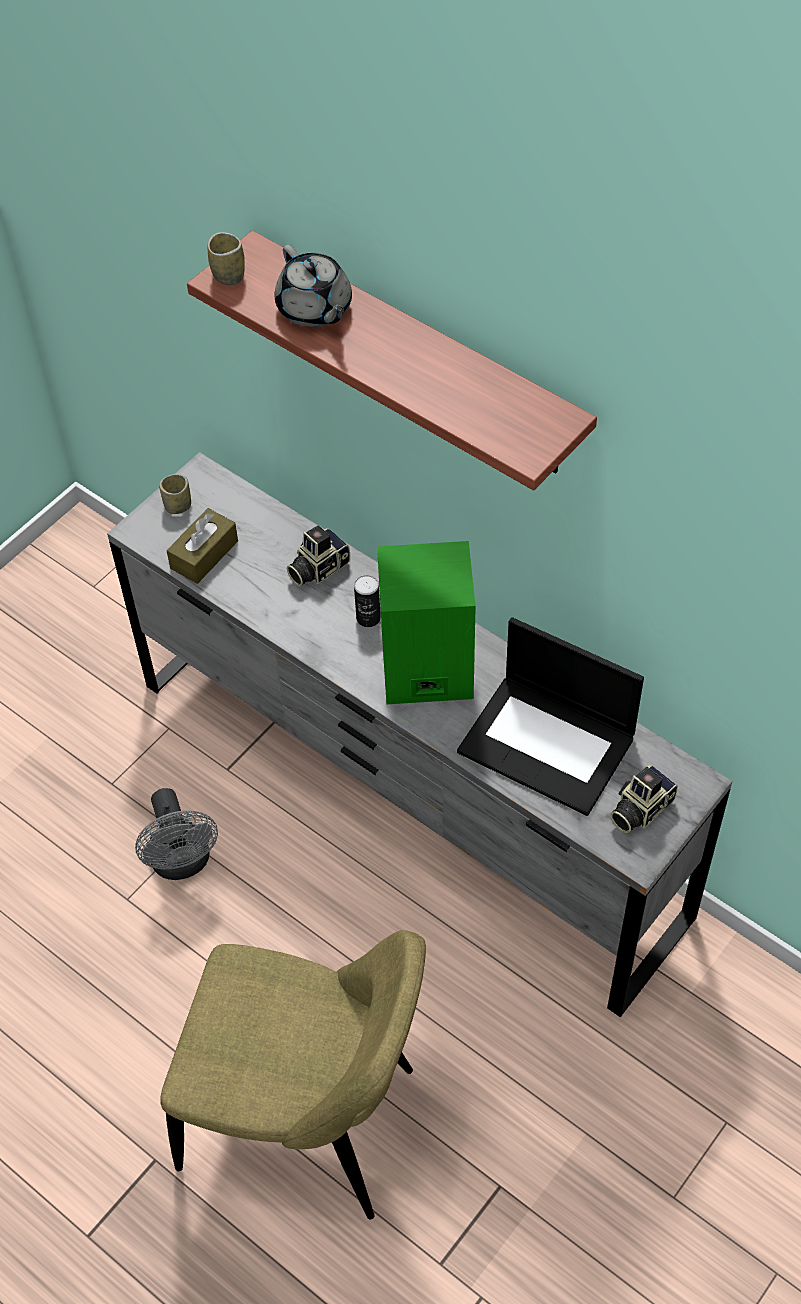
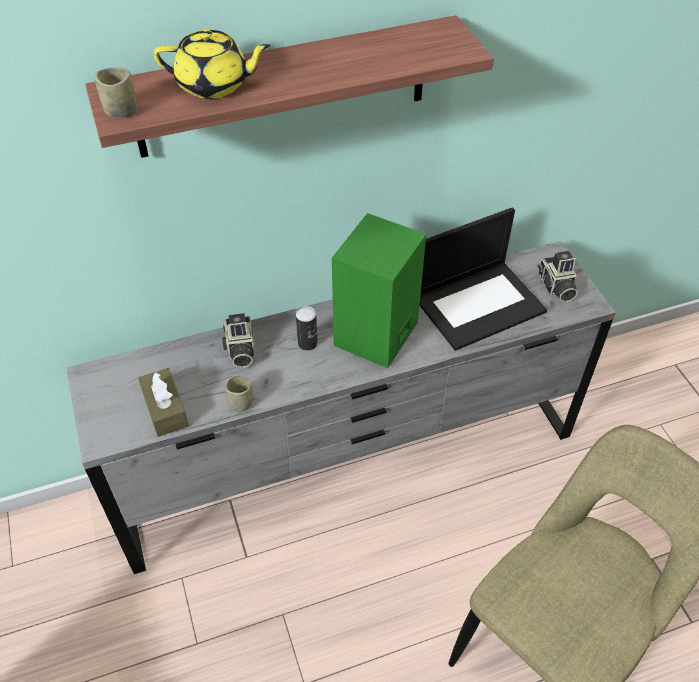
camera: 60 degrees left, 5 degrees down
(178, 506) = (103, 404): cup -> cup (240, 403)
(183, 863) = (301, 627): grey fan -> none
(315, 309) = (214, 85): grey teapot -> yellow teapot

